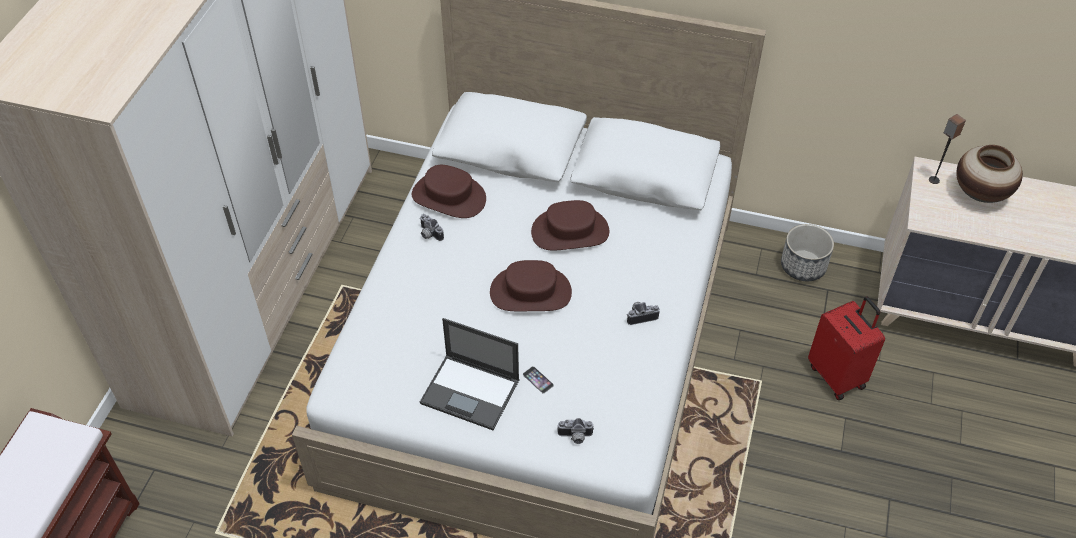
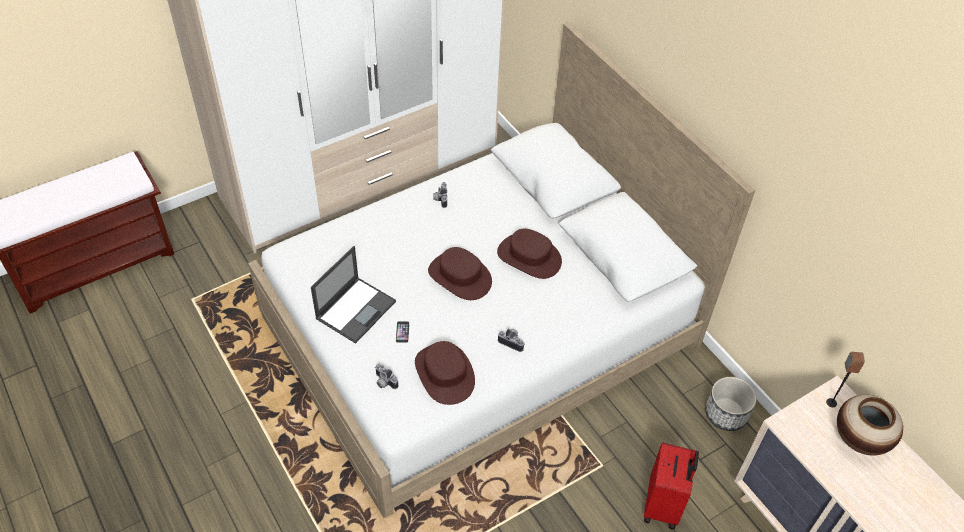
camera: 40 degrees right, 0 degrees up
(449, 197) = (478, 184): brown hat -> brown hat (445, 374)
(471, 392) = (356, 309): laptop -> laptop turned 120 degrees counterclockwise

